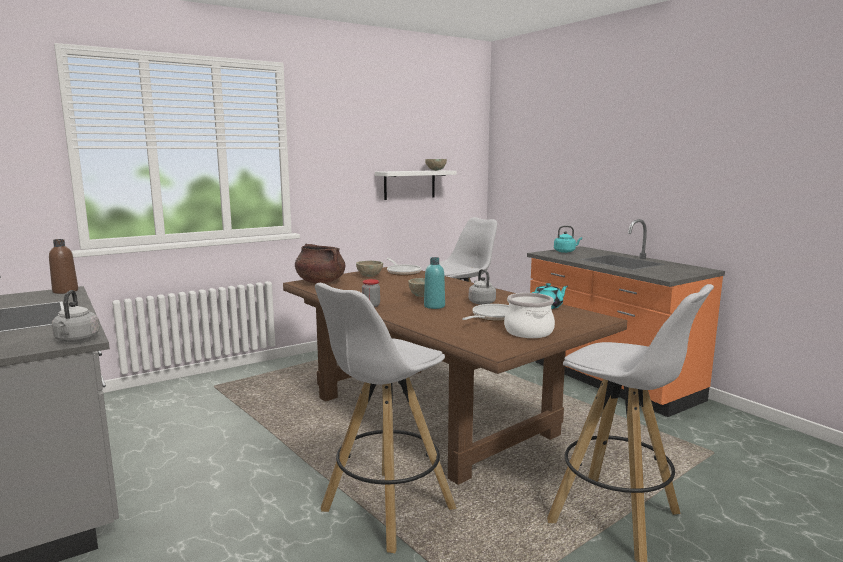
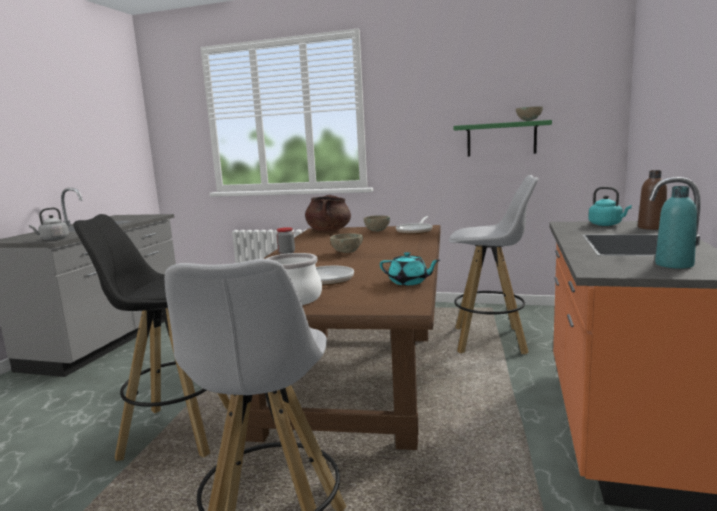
camera: 50 degrees right, 0 degrees up
(65, 291) = (156, 215): brown bottle -> brown bottle (651, 227)
(386, 510) = (175, 432): white stool -> black stool
(409, 184) = (501, 139): white shelf -> green shelf
(434, 306) = (322, 262): turquoise bottle -> turquoise bottle (674, 264)
(481, 302) = (368, 266): grey kettle -> none

